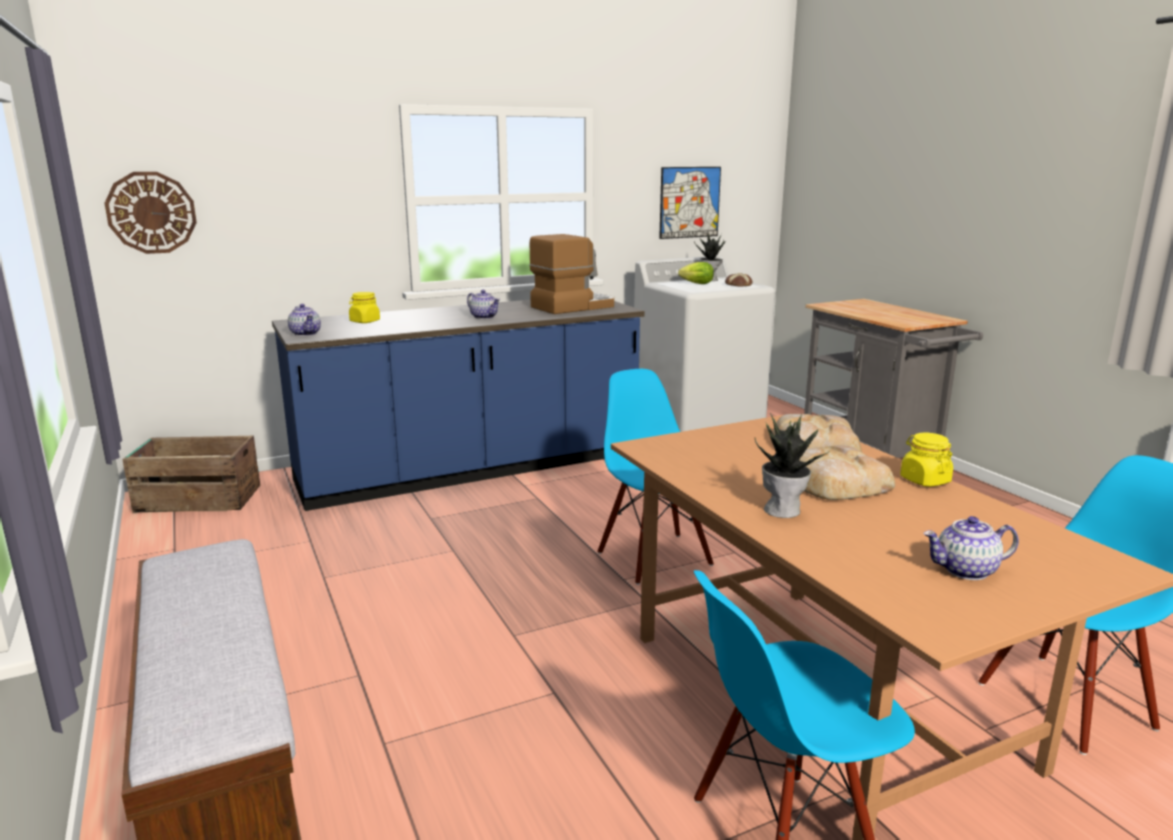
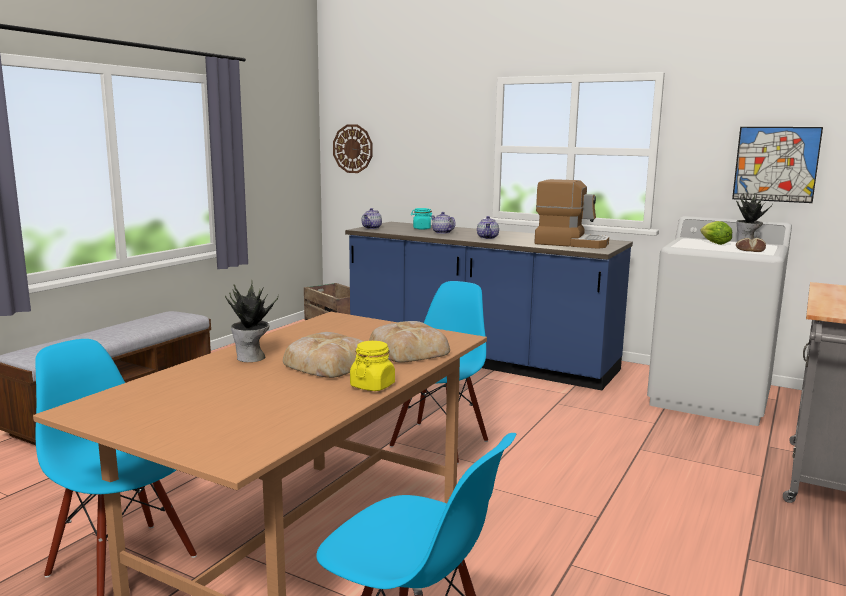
camera: 55 degrees right, 5 degrees down
(365, 321) = (421, 228): yellow jar -> turquoise jar
(966, 571) = (184, 410): teapot -> teapot (442, 232)

